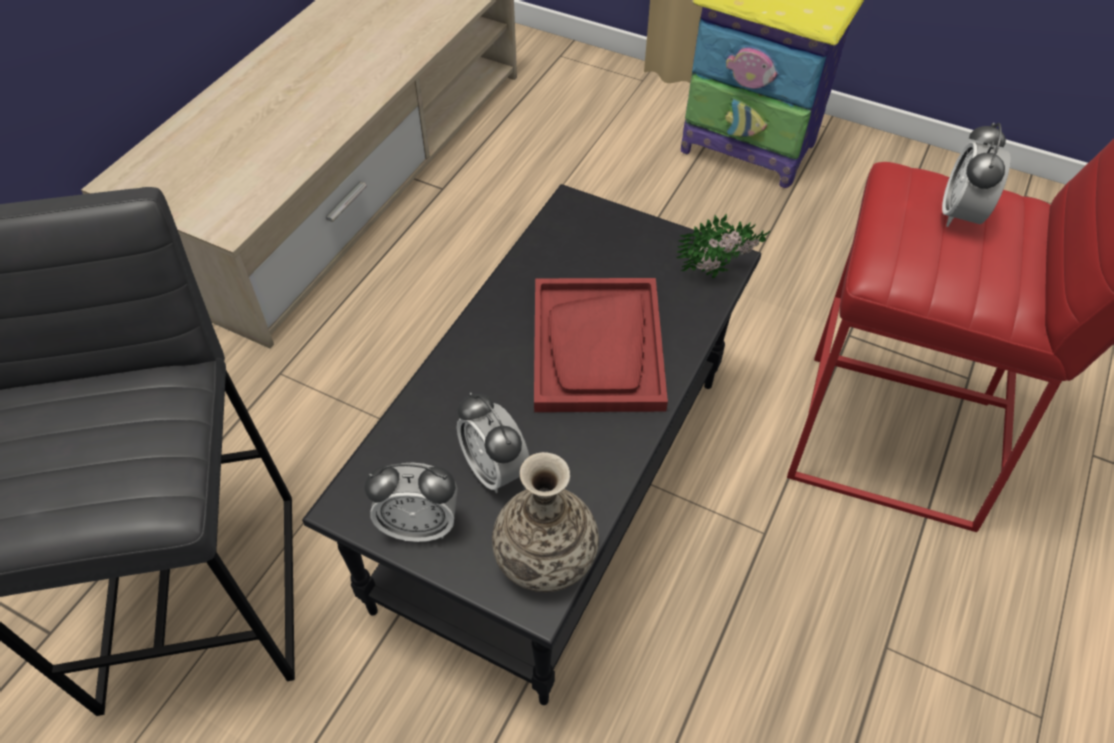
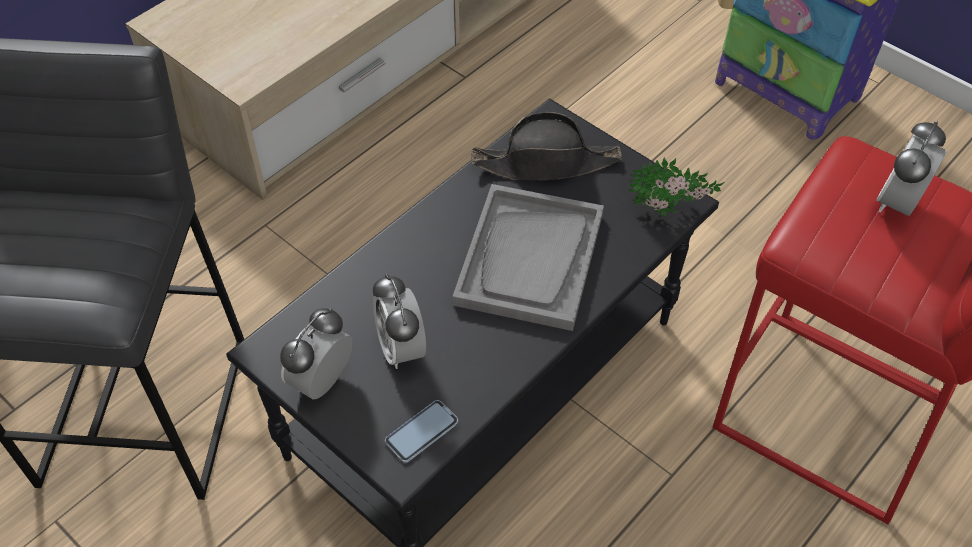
camera: 15 degrees right, 0 degrees up
(420, 525) = (322, 381): alarm clock -> alarm clock turned 105 degrees clockwise
(546, 555) = (421, 432): vase -> phone
(580, 247) = (546, 163): none -> black hat
(597, 347) = (530, 259): red tray -> grey tray

